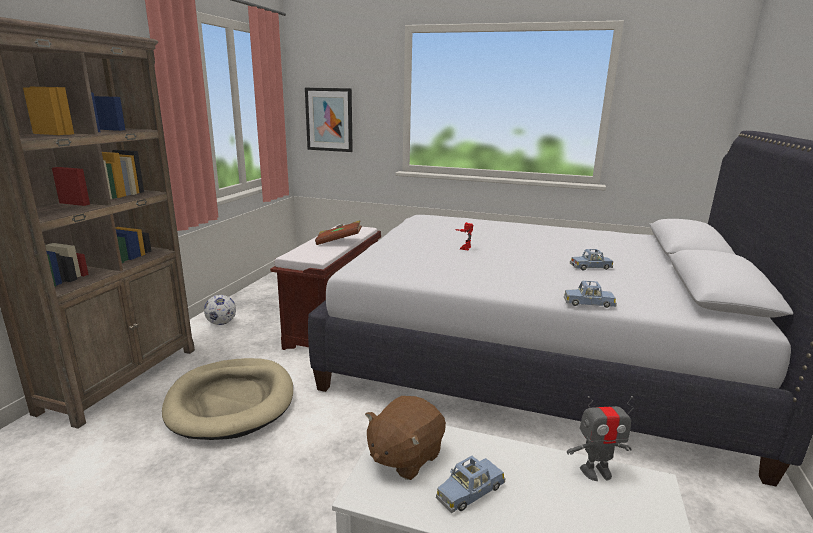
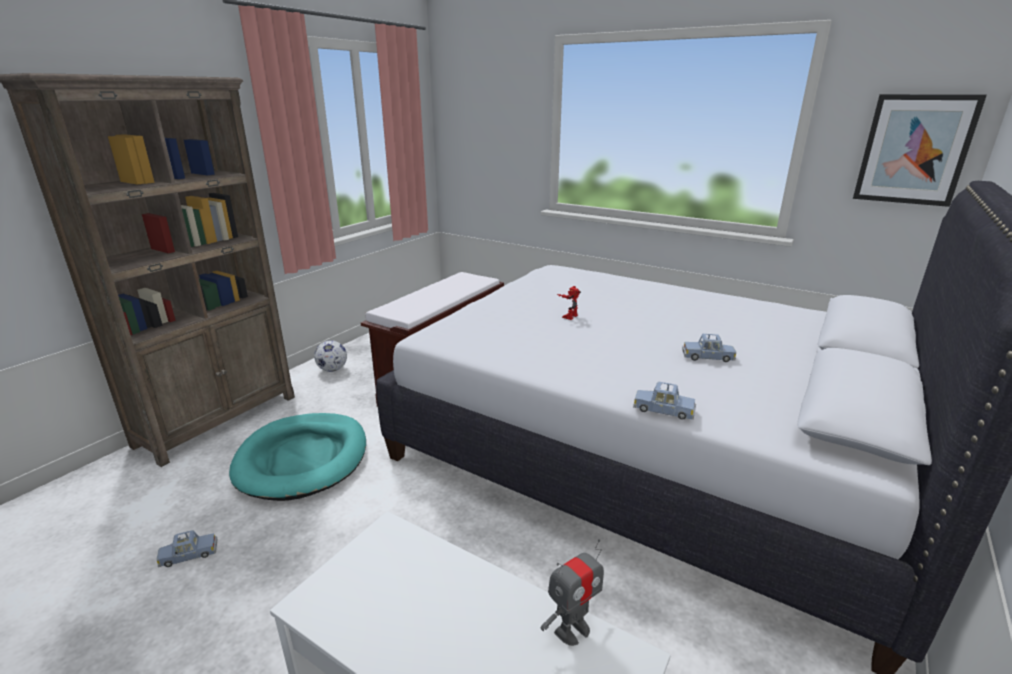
camera: 15 degrees right, 5 degrees up
(231, 401) = (303, 459): beige dog bed -> turquoise dog bed
(329, 119) = (473, 148): picture -> picture (914, 150)
(339, 242) = (444, 295): brown book -> none
(404, 456) = (373, 567): brown plush toy -> none
(470, 491) = (414, 624): blue toy car -> blue toy car (189, 555)
(596, 471) = (572, 629): toy robot -> toy robot turned 45 degrees counterclockwise

